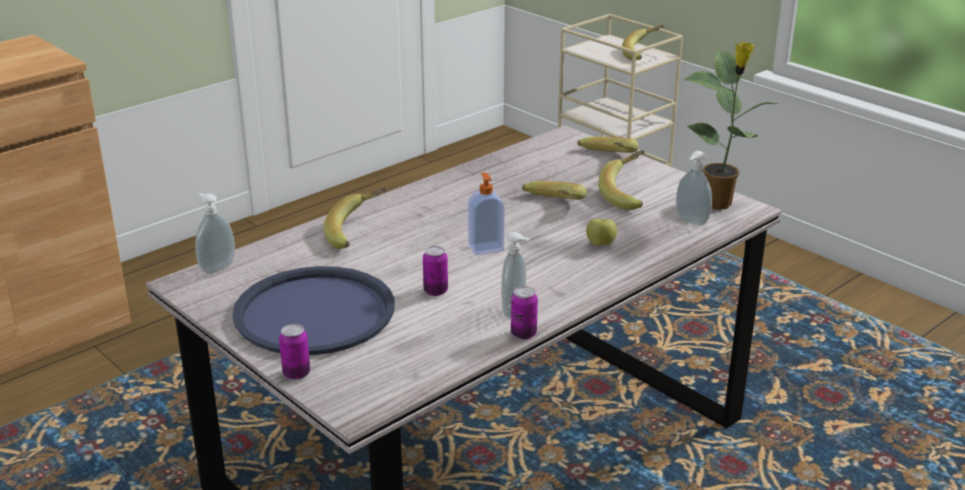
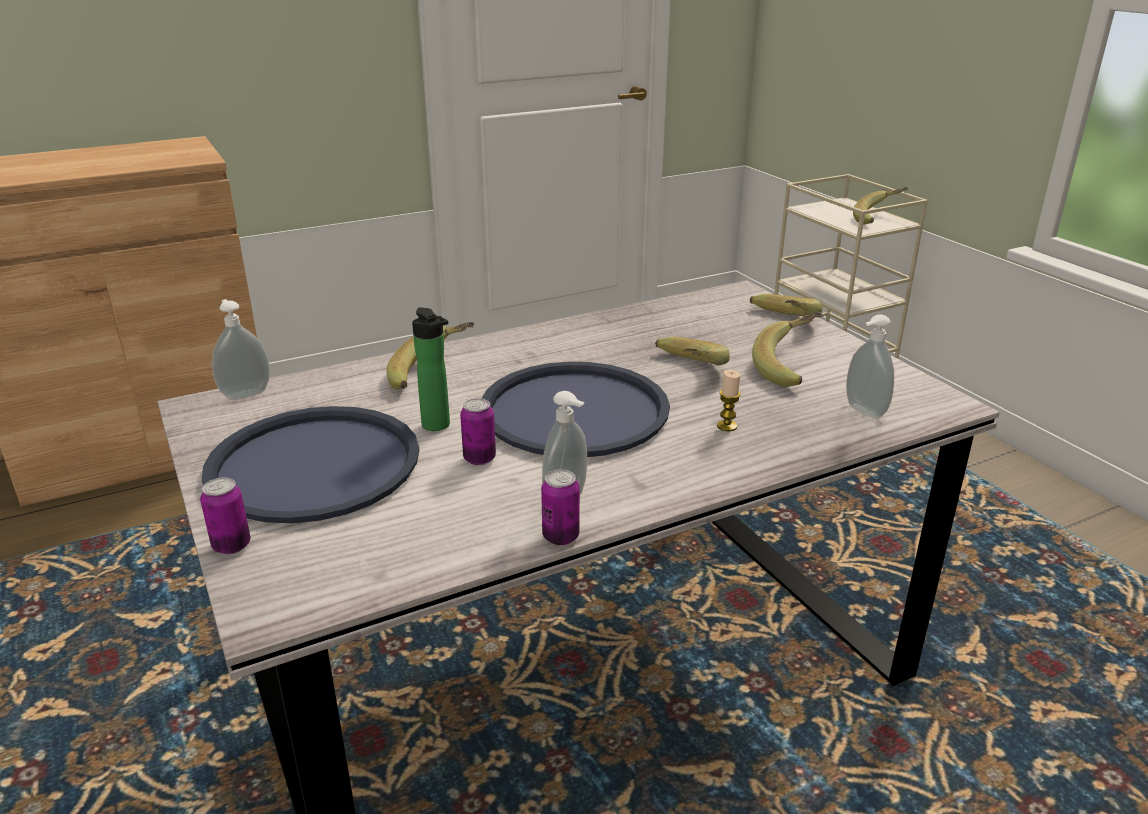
camera: 15 degrees right, 0 degrees up
(389, 272) = (438, 426): none -> bottle
(485, 248) = (575, 411): soap dispenser -> blue tray
(600, 244) = (727, 426): apple -> candle
(719, 204) = (911, 393): potted plant -> none

